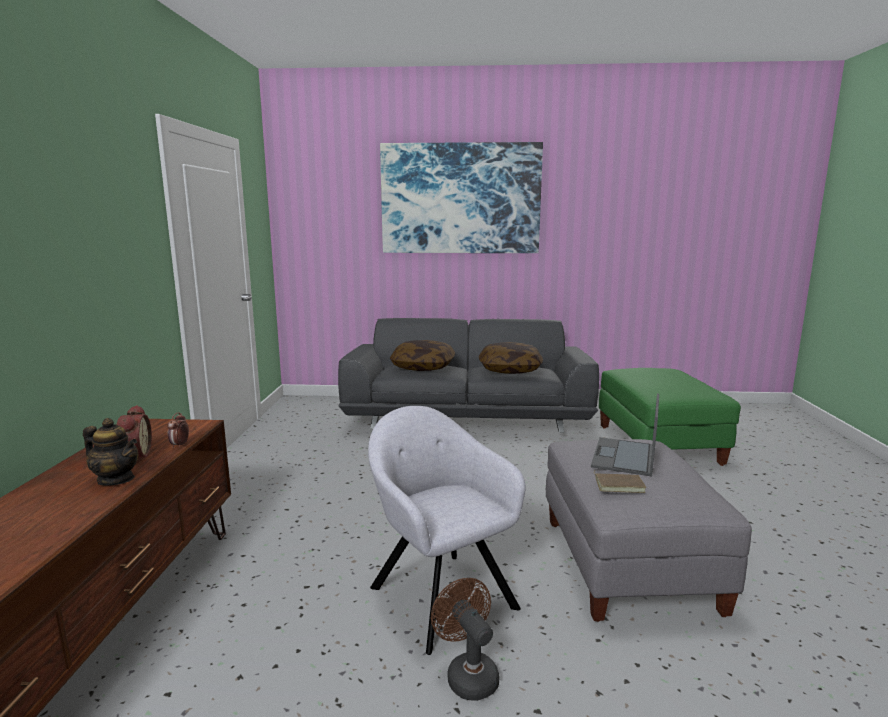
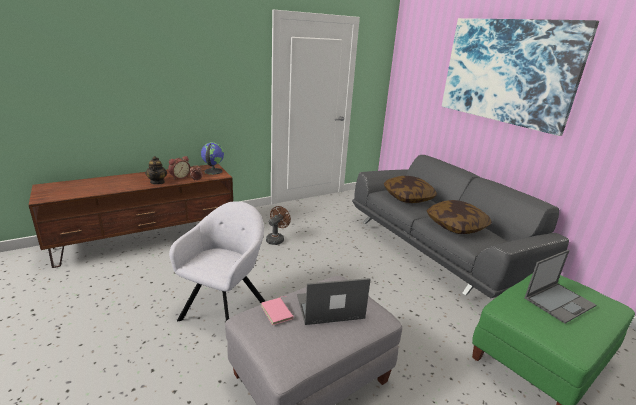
camera: 55 degrees right, 10 degrees up
(166, 427) = (213, 171): none -> globe
(468, 674) = (168, 338): brown fan -> brown fan (276, 239)
(619, 485) = (278, 312): brown book -> pink book
(664, 378) = (559, 301): none -> laptop

